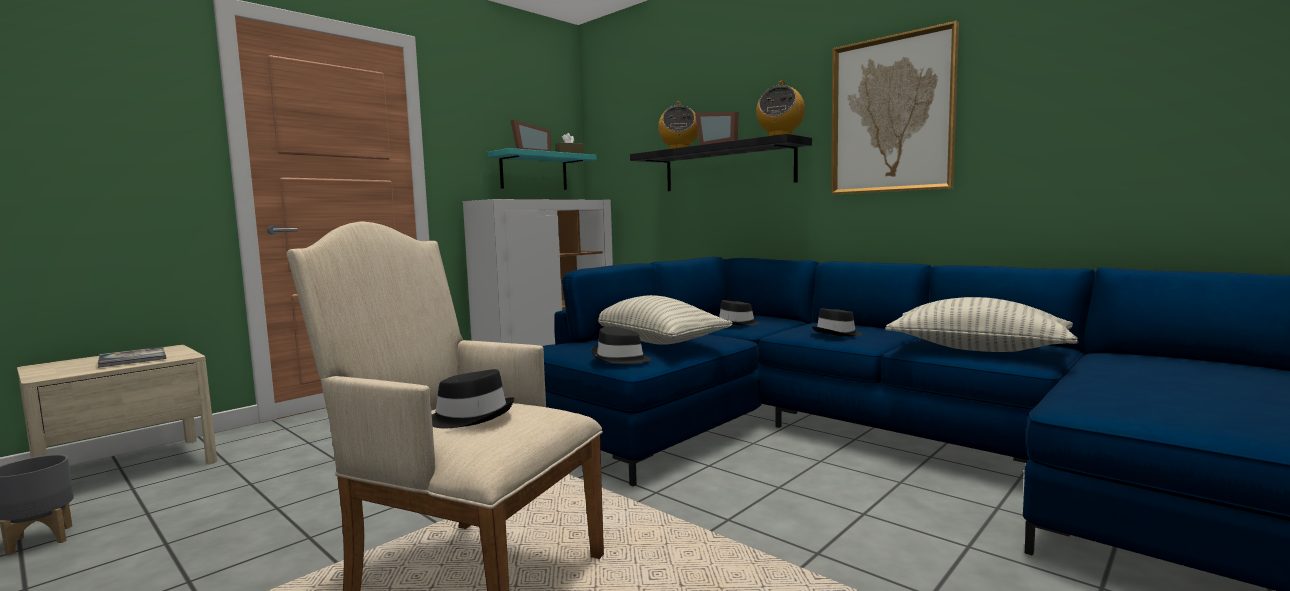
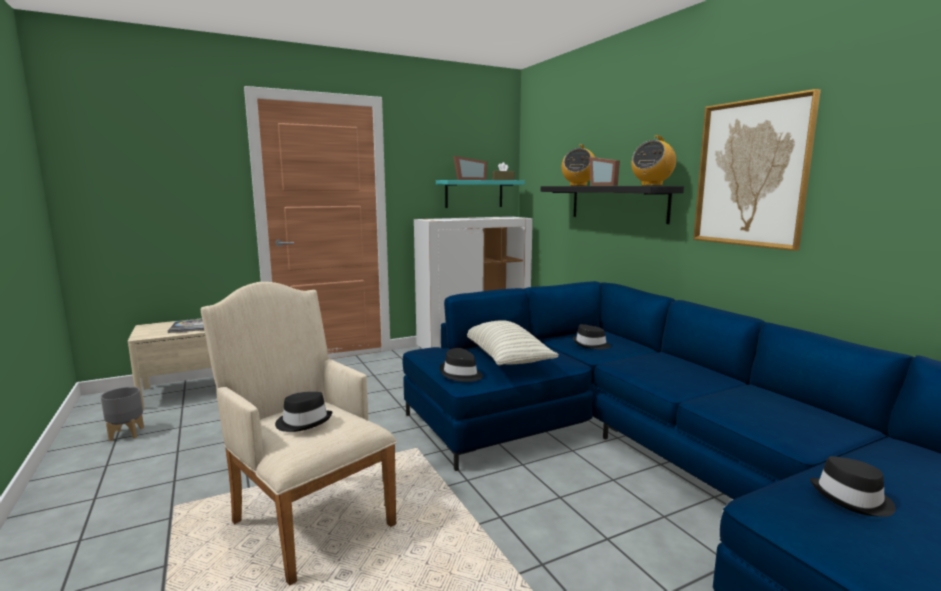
camera: 20 degrees right, 5 degrees up
(838, 334) = (660, 372): black hat -> black hat (852, 499)
(977, 349) = (767, 414): pillow -> none

